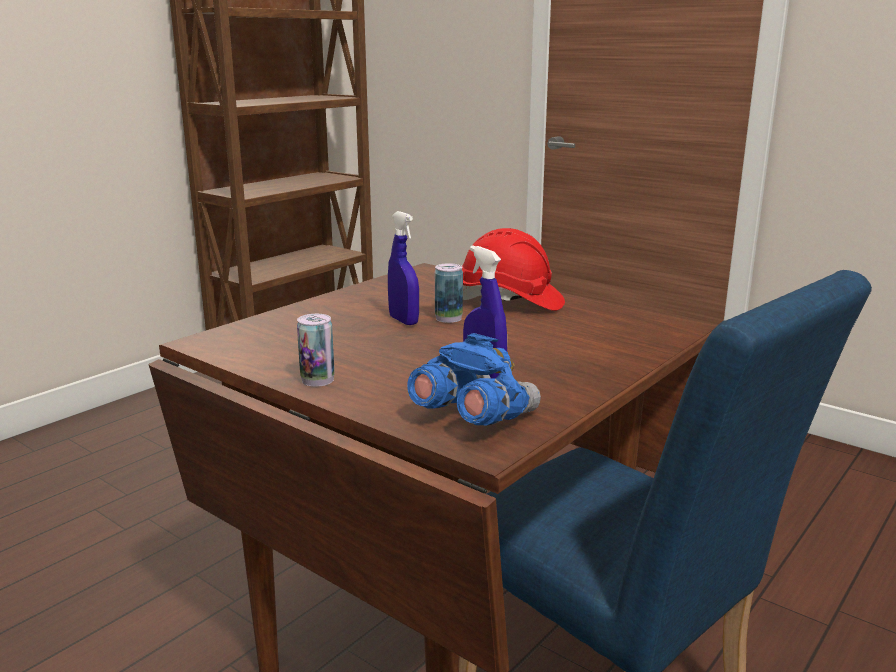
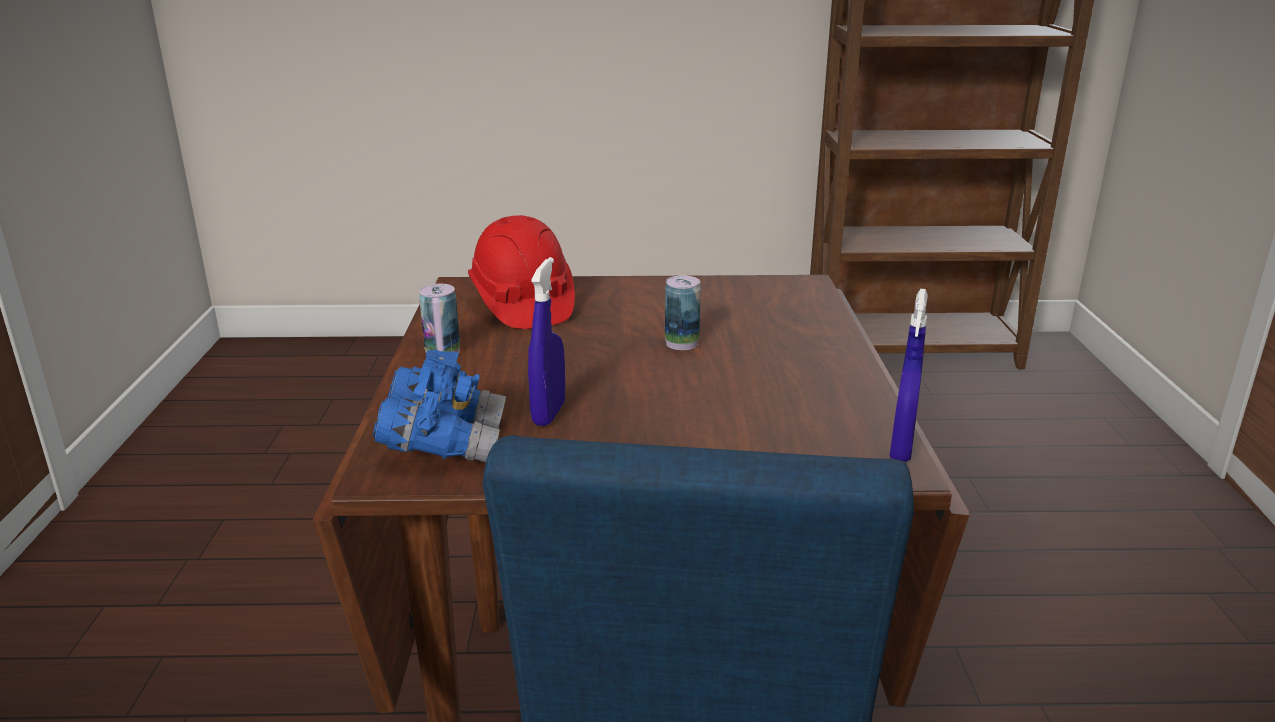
camera: 50 degrees right, 5 degrees up
(403, 321) = (638, 329): blue spray bottle -> blue spray bottle (901, 449)
(510, 301) = (789, 351): red hard hat -> red hard hat (522, 305)

